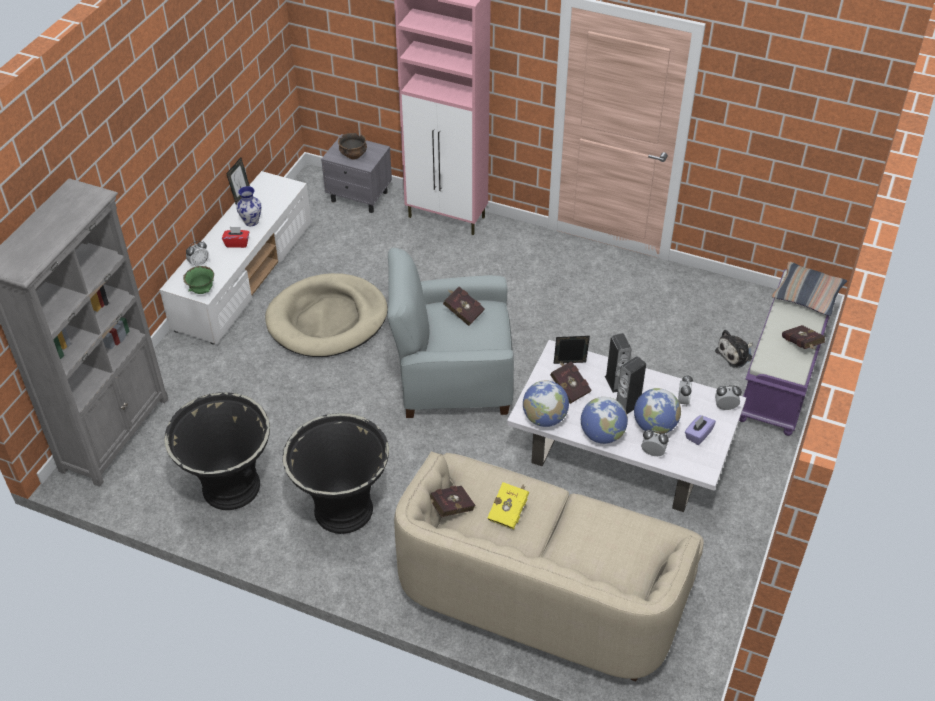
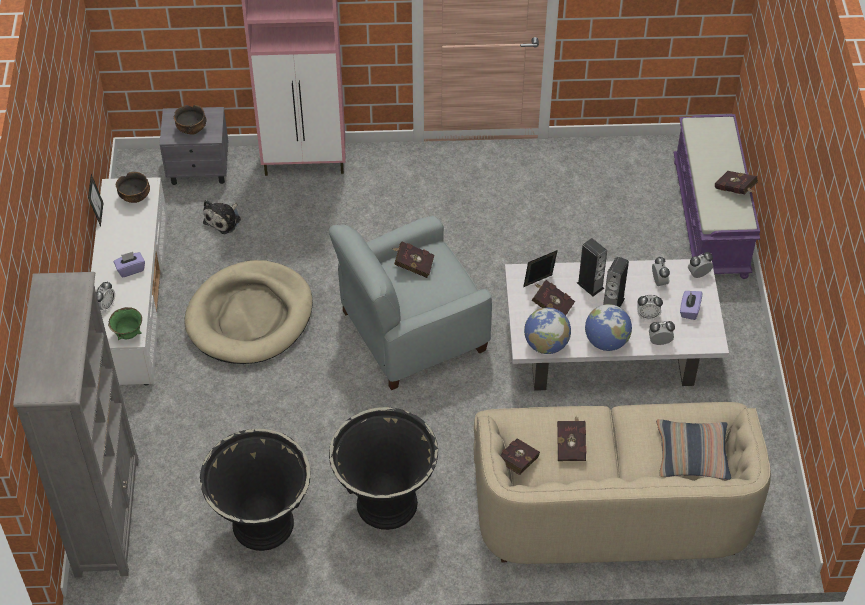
camera: 25 degrees left, 5 degrees up
(237, 243) = (130, 269): red tissue box -> purple tissue box
(251, 221) = (130, 239): vase -> none
(277, 192) = (135, 197): none -> bowl
(509, 511) = (571, 445): yellow book -> red book
(654, 426) = (647, 316): globe -> alarm clock
(735, 354) = (660, 214): plush toy -> plush toy (224, 220)
(807, 295) = (715, 138): pillow -> pillow (692, 455)

